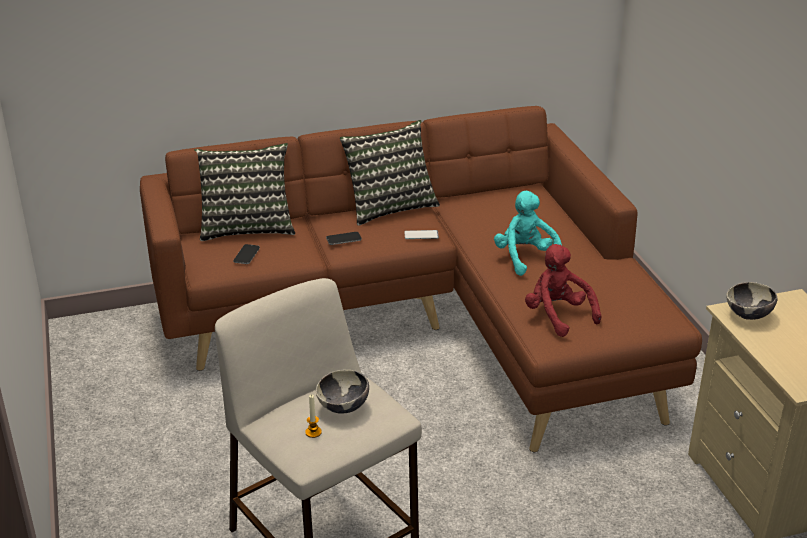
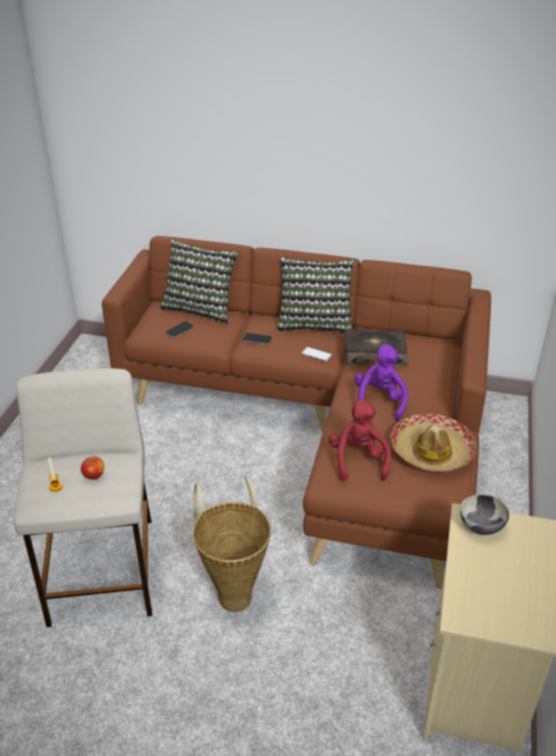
camera: 30 degrees right, 5 degrees up
(343, 407) = (94, 475): bowl -> apple
(479, 219) = (374, 355): none -> book
(482, 507) = (234, 591): none -> basket
(525, 258) = (379, 401): turquoise plush toy -> purple plush toy
(615, 285) = (431, 451): none -> hat

